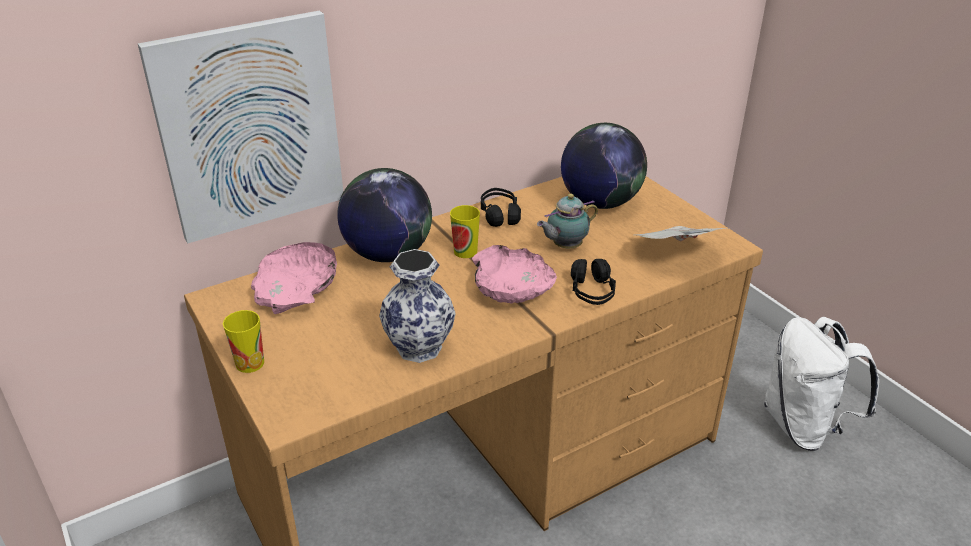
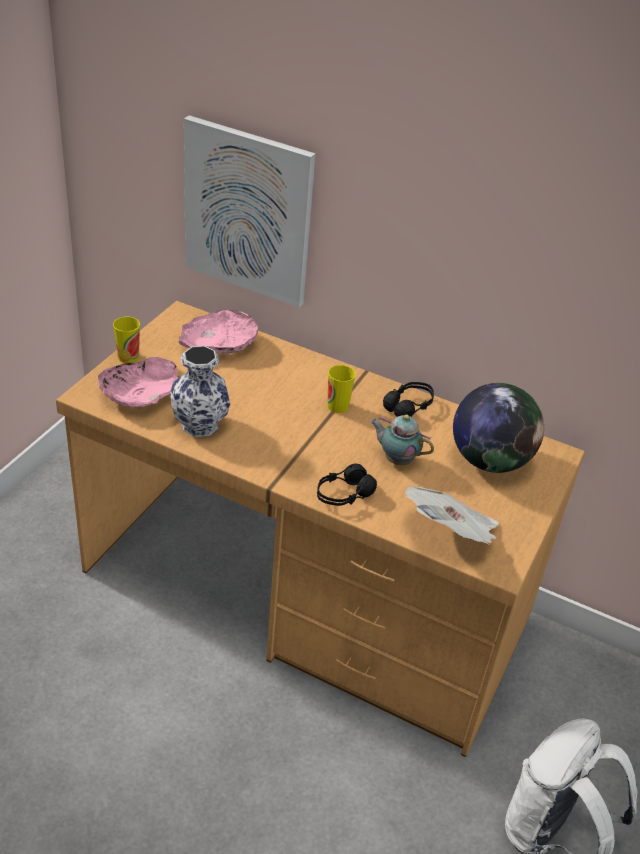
camera: 55 degrees right, 5 degrees up
(387, 254) = (298, 368): globe -> none
(511, 288) = (310, 447): pink bowl -> pink bowl (141, 394)

